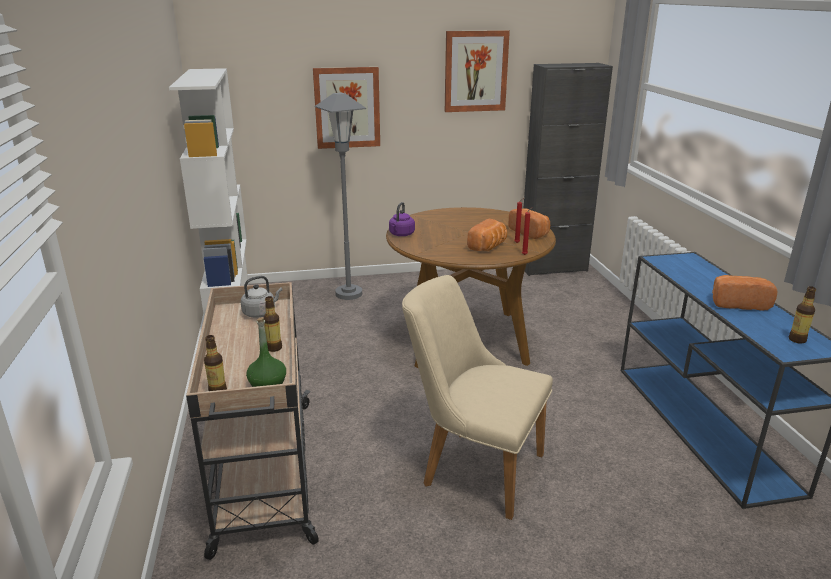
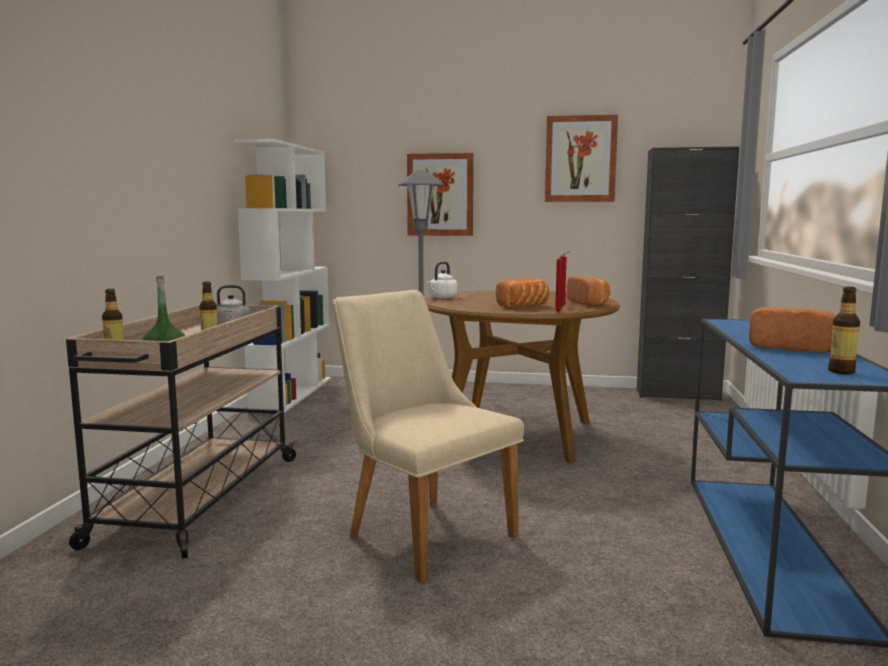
camera: 20 degrees right, 15 degrees down
(401, 234) = (442, 297): purple kettle -> white kettle

